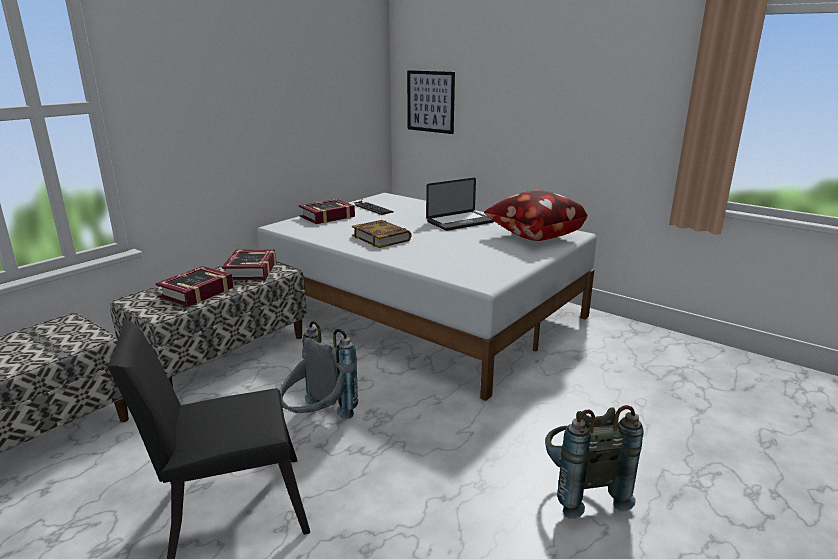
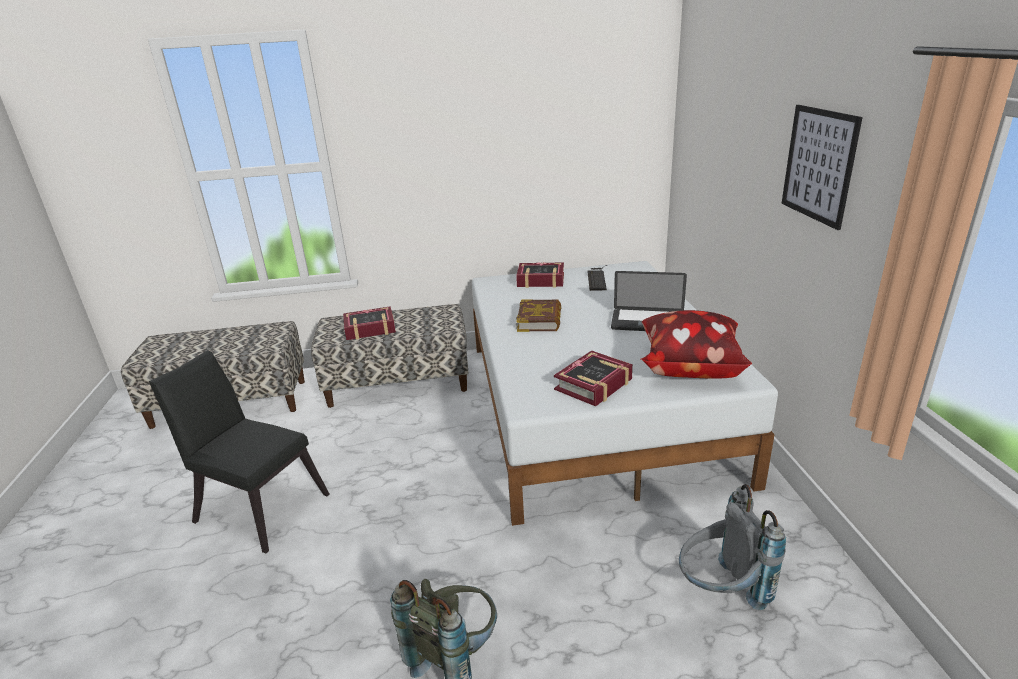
camera: 45 degrees right, 5 degrees up
(251, 270) = (430, 319): book -> book (594, 385)
(317, 420) = (379, 471): grey backpack -> grey backpack (721, 592)
(430, 101) = (694, 166): picture -> picture (818, 165)

